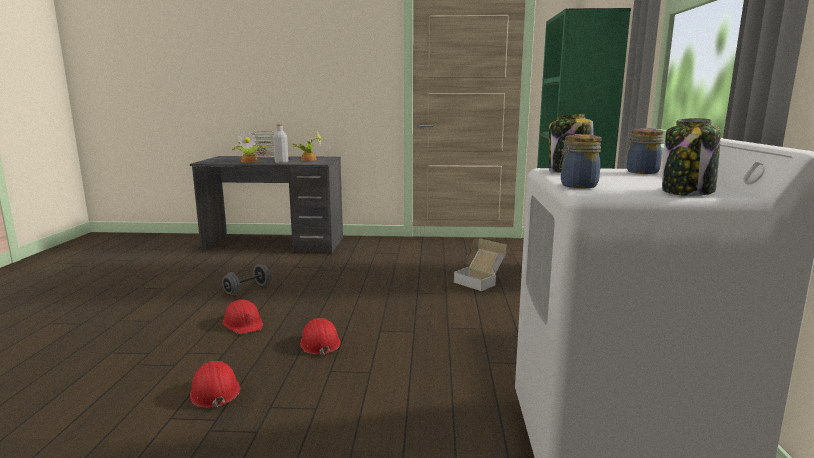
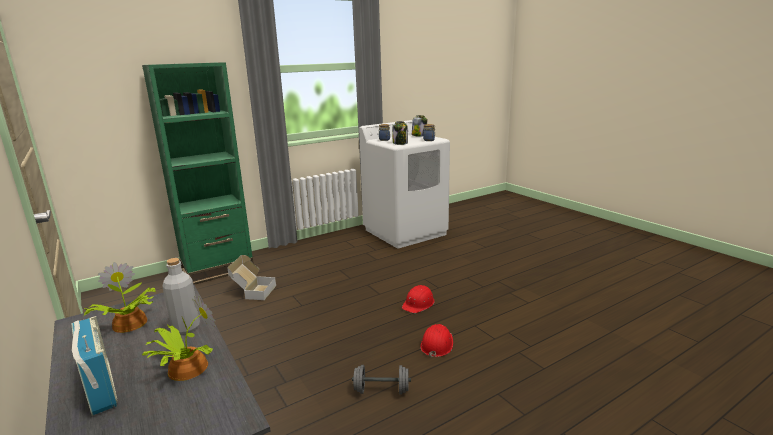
camera: 125 degrees left, 5 degrees up
(214, 391) = (499, 305): red hard hat -> none

